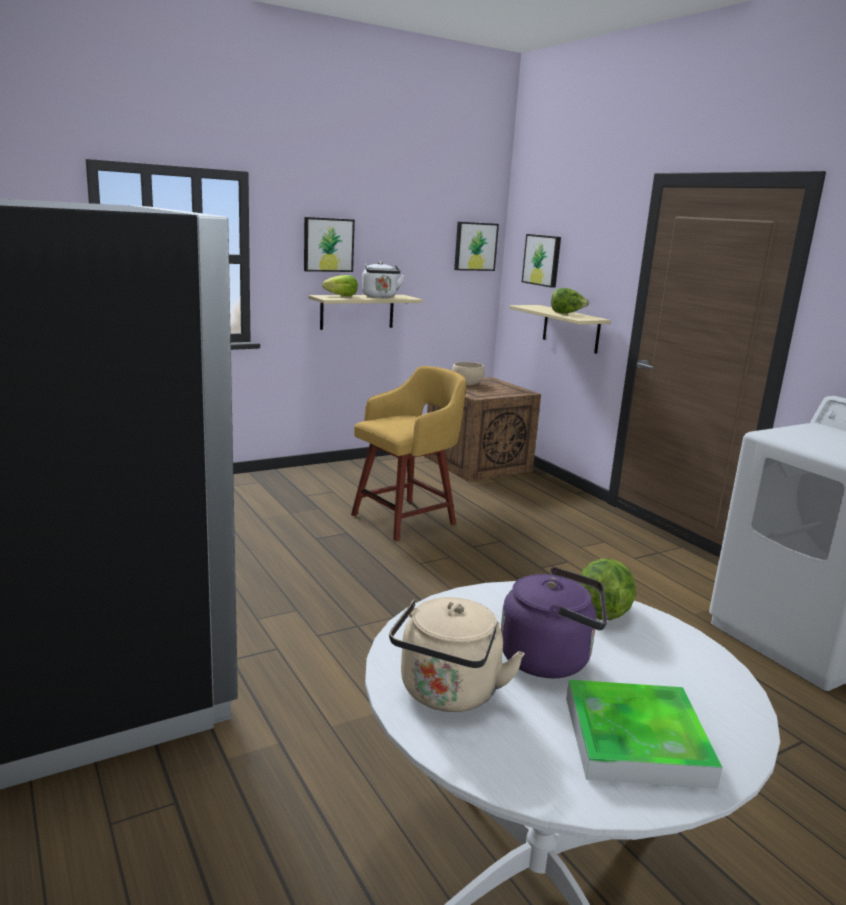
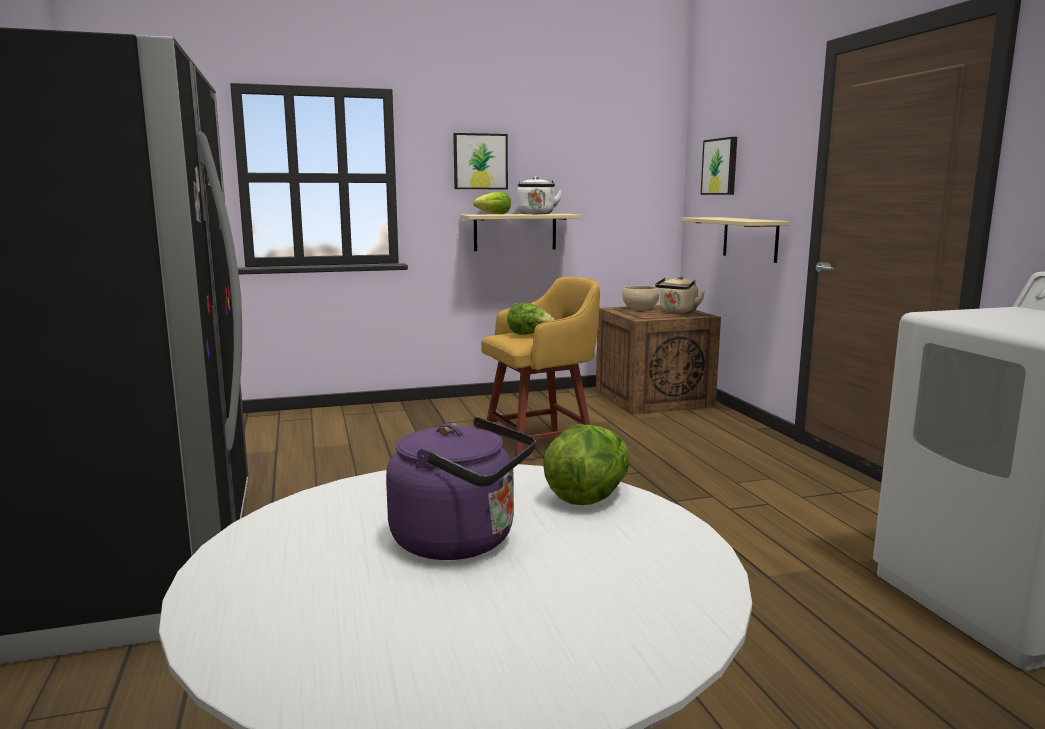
camera: 15 degrees right, 5 degrees down
(447, 694) = (283, 567): beige kettle -> beige kettle (677, 313)
(475, 246) = (649, 160): picture -> none
(566, 314) = (740, 219): lettuce -> lettuce (529, 334)
(636, 740) = (487, 641): tray -> none

